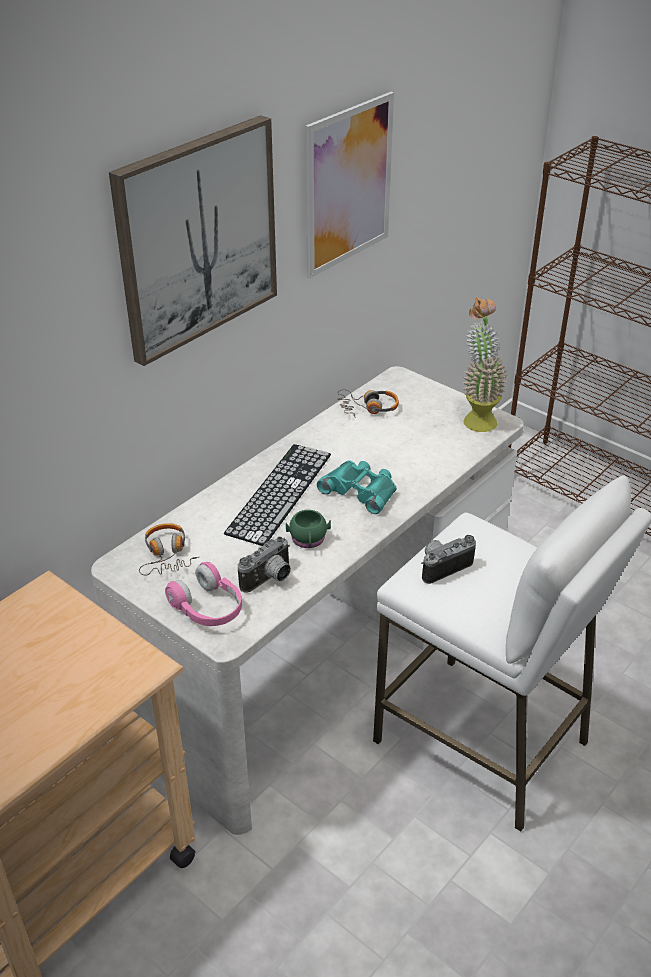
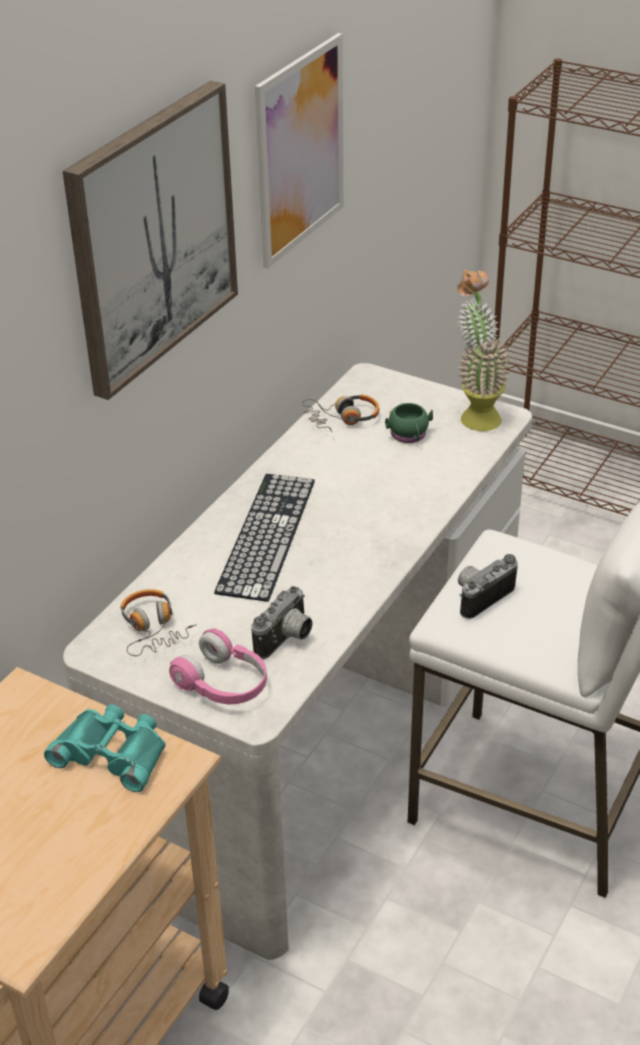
camera: 10 degrees left, 0 degrees up
(308, 540) = (319, 587): green mug -> green mug (409, 436)
(360, 490) = (363, 519): turquoise binoculars -> turquoise binoculars (113, 752)

